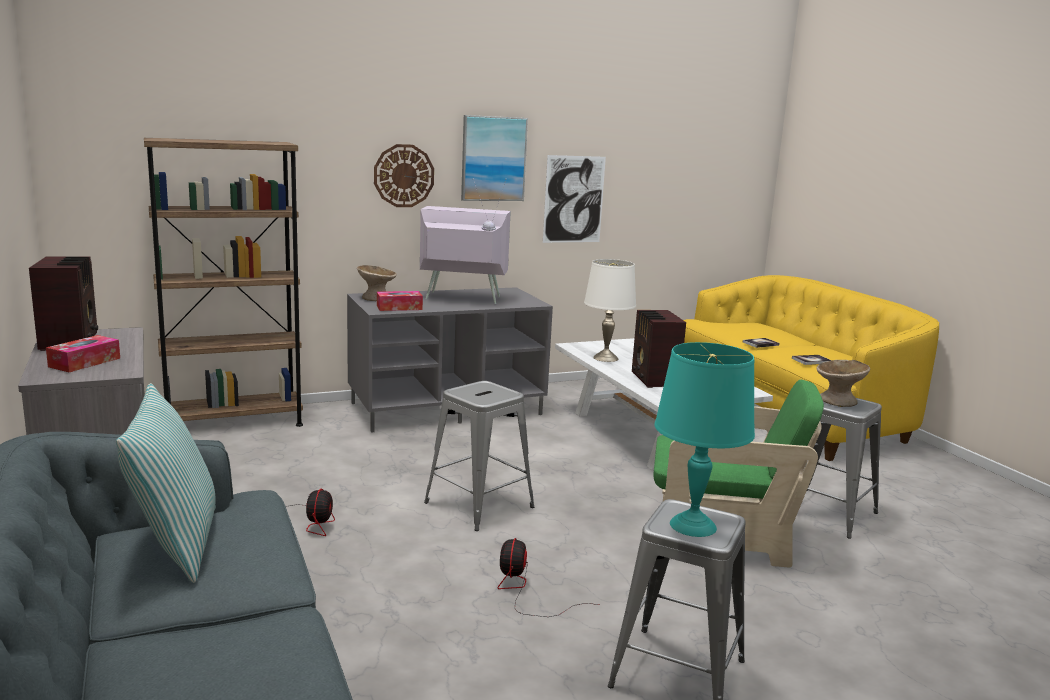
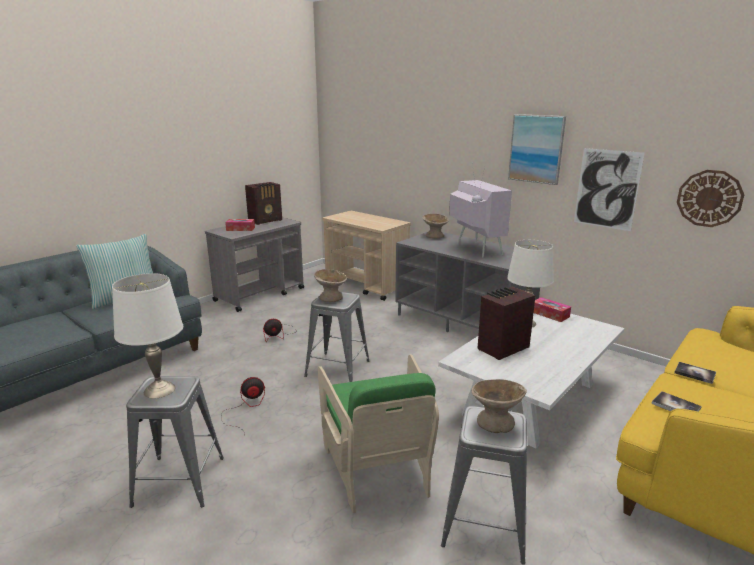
camera: 65 degrees right, 5 degrees up
(233, 422) = (367, 286): brown bookcase -> beige cart
(399, 307) = (423, 243): tissue box -> tissue box (550, 314)
(404, 175) = (472, 157): wall clock -> wall clock (709, 198)
(477, 393) = (330, 297): none -> beige bowl
(692, 525) = (160, 390): turquoise table lamp -> white table lamp

